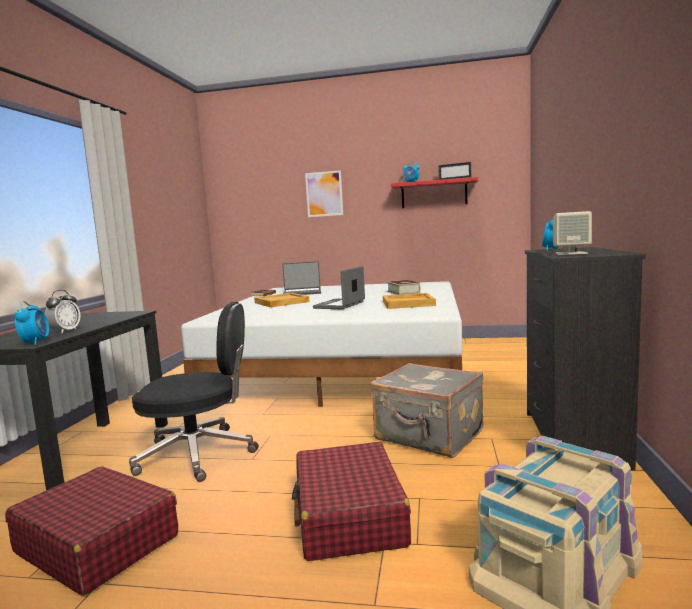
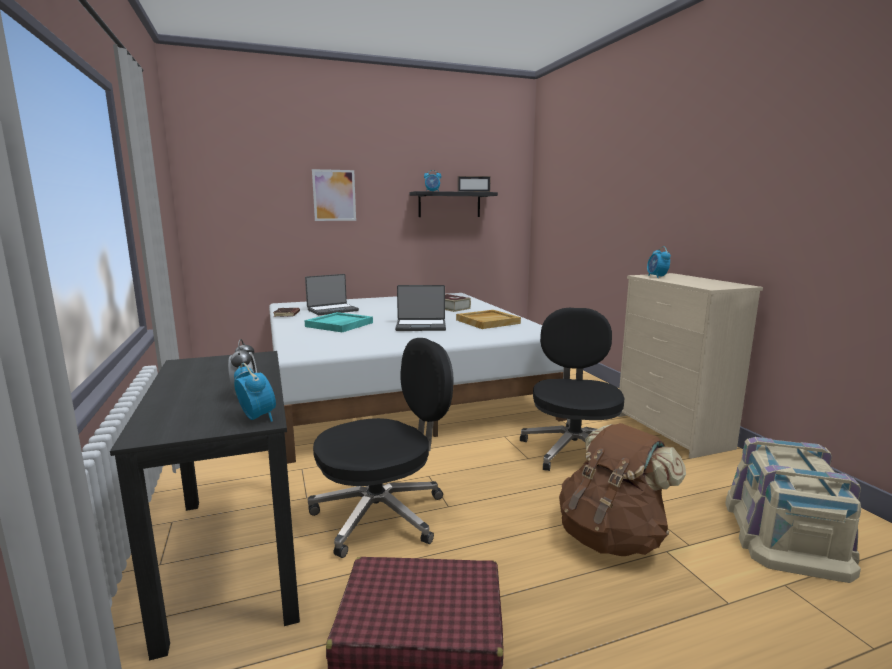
camera: 30 degrees left, 5 degrees up
(281, 302) = (339, 325): beige tray -> turquoise tray
(340, 305) = (421, 326): laptop -> laptop turned 90 degrees counterclockwise
(349, 516) = (611, 537): red suitcase -> brown backpack
(429, 436) = (573, 449): grey suitcase -> black office chair
(434, 194) = (449, 204): red shelf -> black shelf
(571, 253) = (699, 283): beige speaker -> none
(573, 439) = (672, 432): black dresser -> beige dresser

